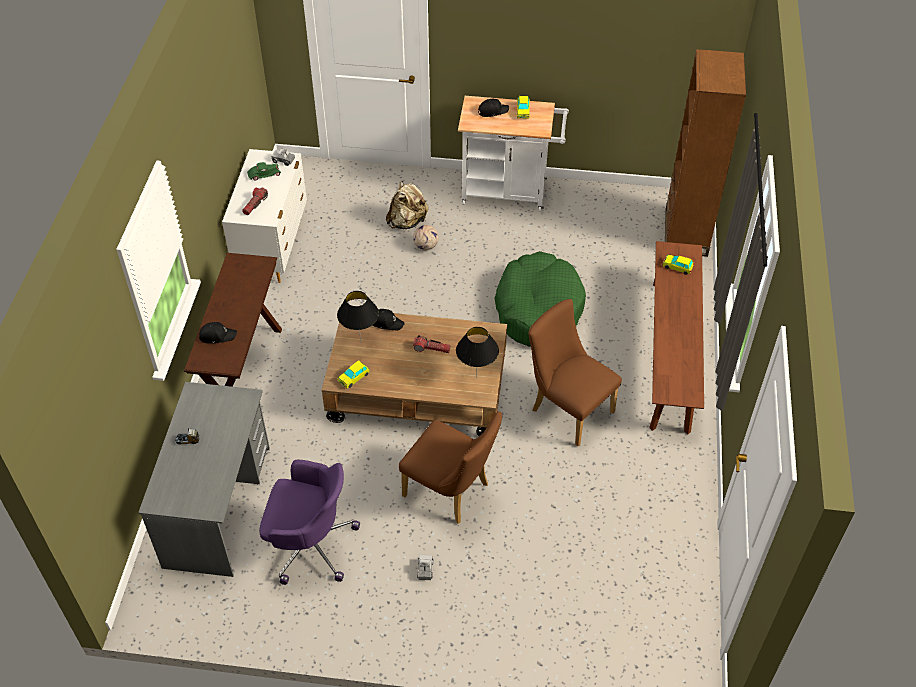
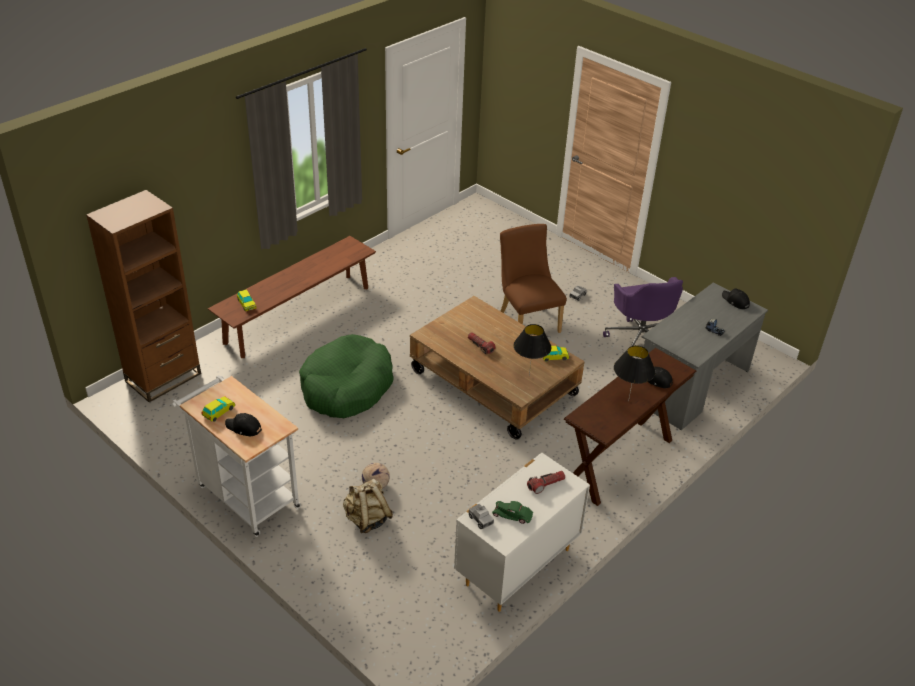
camera: 145 degrees left, 10 degrees down
(310, 544) = (640, 338): purple office chair -> purple office chair turned 150 degrees counterclockwise
(386, 322) = (496, 379): black cap -> black cap (735, 301)
(476, 378) = (468, 315): black table lamp -> black table lamp (628, 401)
(567, 408) = (404, 322): brown chair -> none

